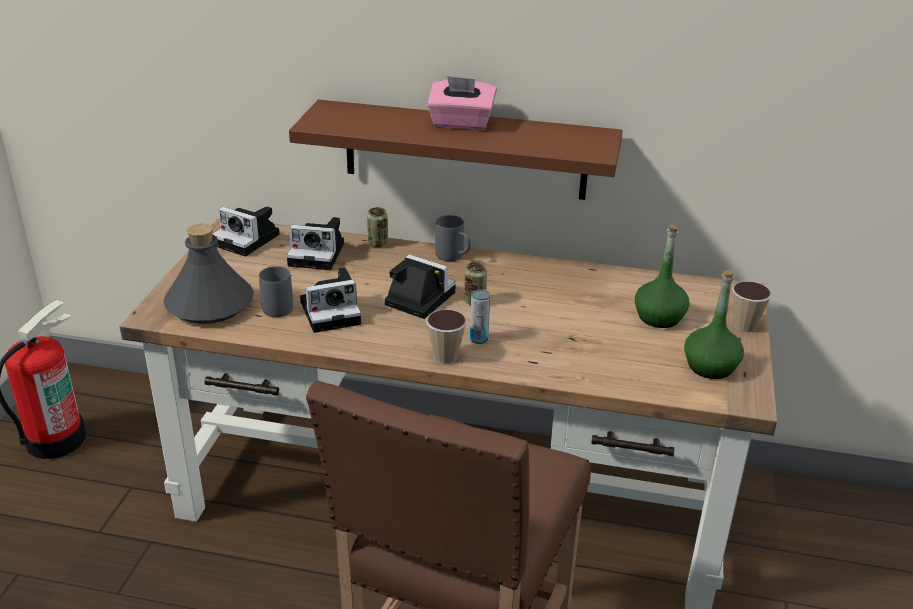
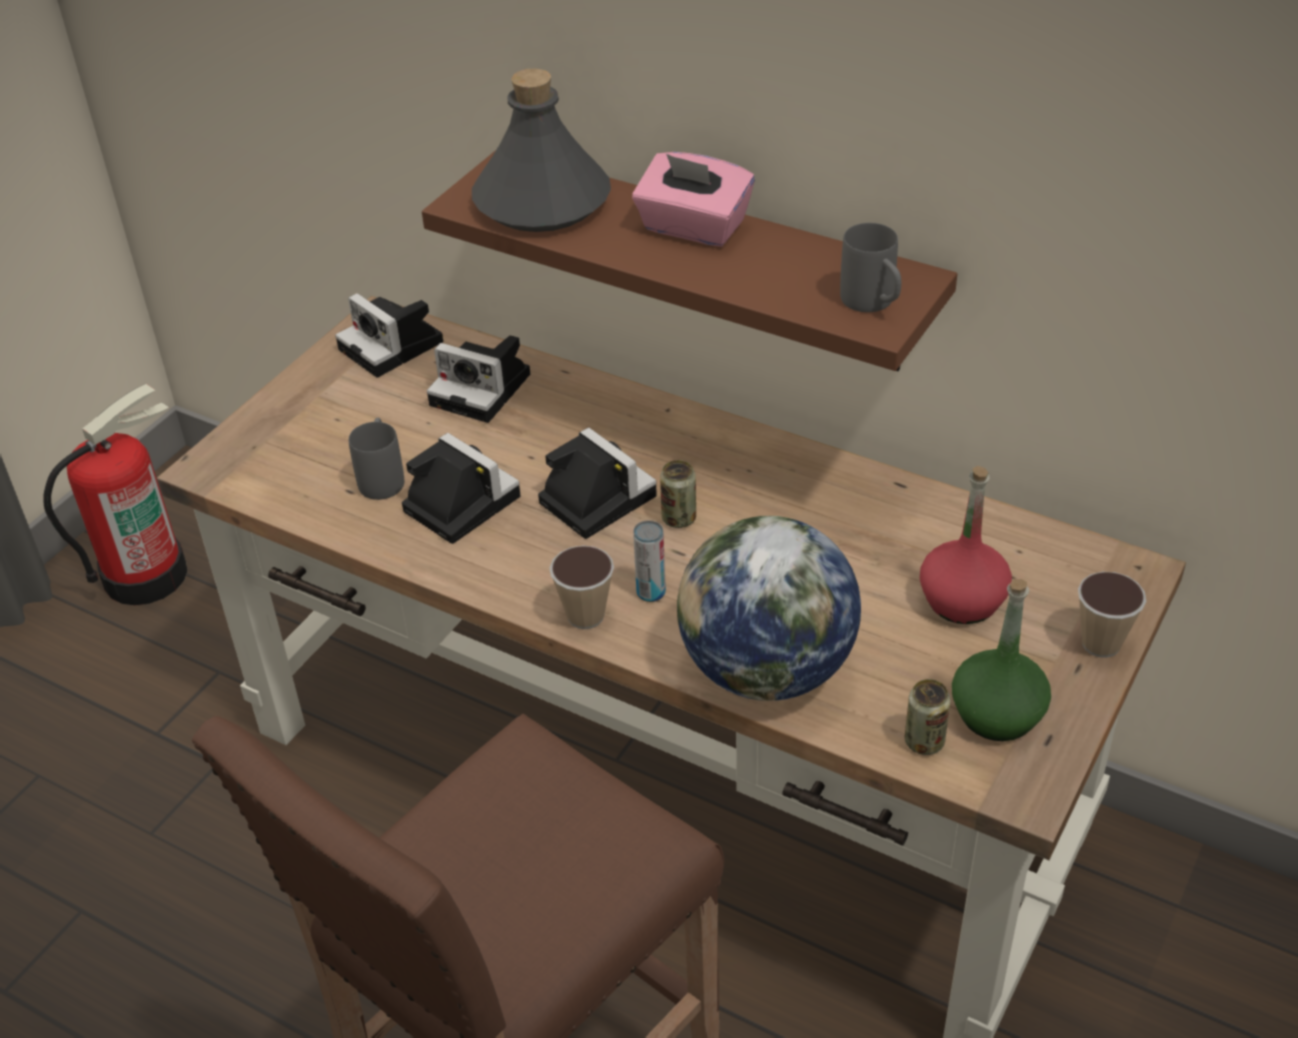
camera: 20 degrees right, 10 degrees up
(210, 304) = (292, 460): grey bottle -> grey bottle (543, 202)
(333, 311) = (457, 502): camera -> camera turned 135 degrees counterclockwise
(378, 244) = (581, 382): can -> can (924, 741)
(454, 257) = (687, 426): grey mug -> grey mug (873, 304)
(569, 367) = (766, 671): none -> globe
(659, 317) = (962, 600): green bottle -> red bottle

